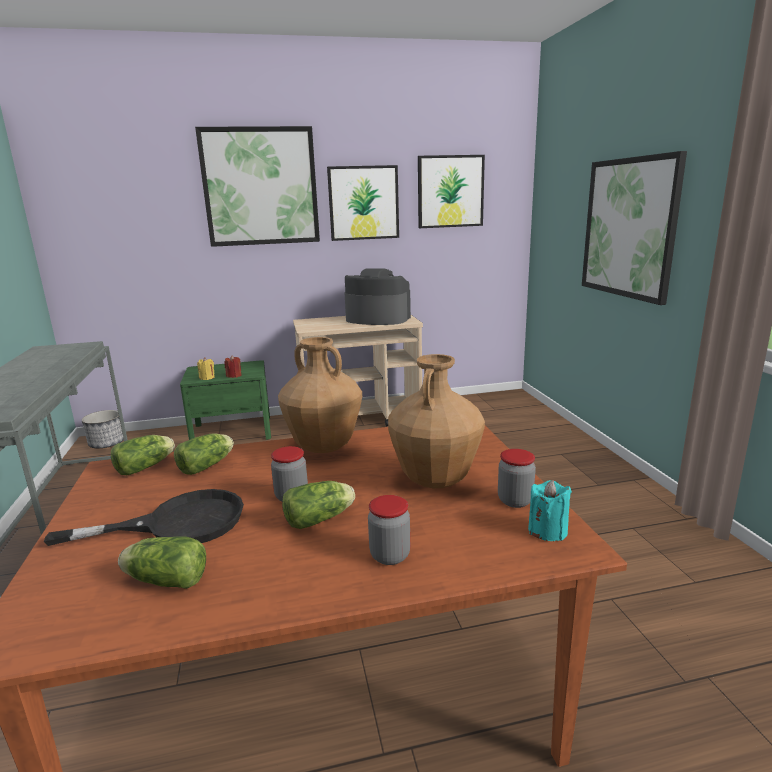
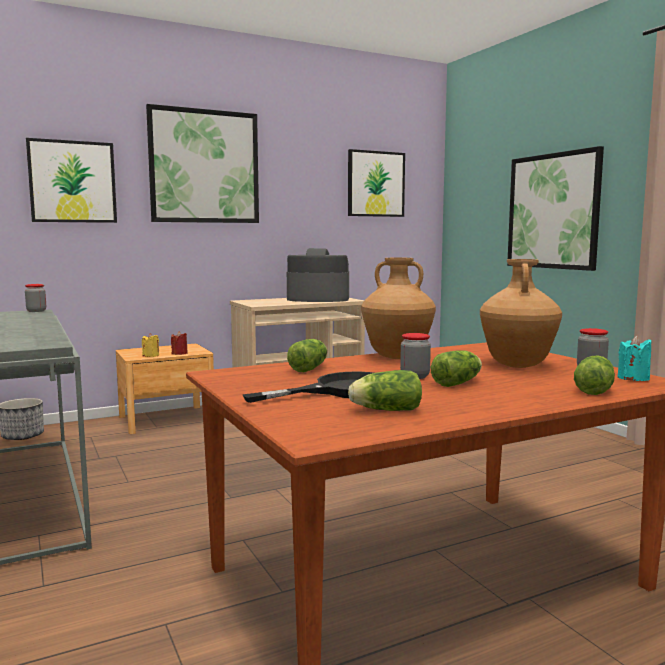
camera: 15 degrees left, 10 degrees down
(147, 466) = (252, 371): lettuce -> lettuce (594, 389)
(232, 431) = (166, 419): green nightstand -> brown nightstand
(363, 203) = (299, 189): picture -> picture (72, 182)
(390, 555) = (539, 392): jar -> jar (36, 311)

